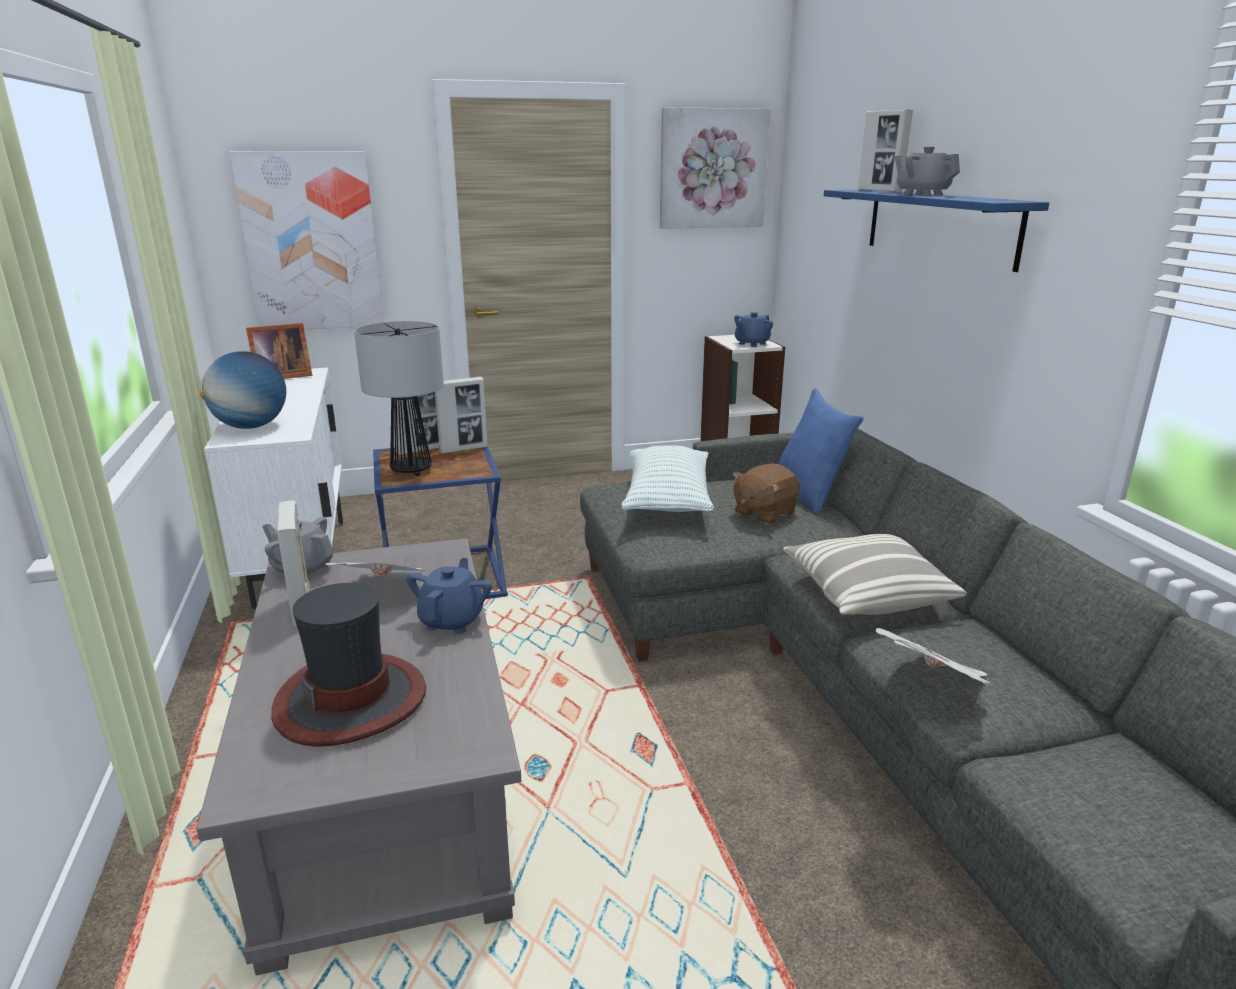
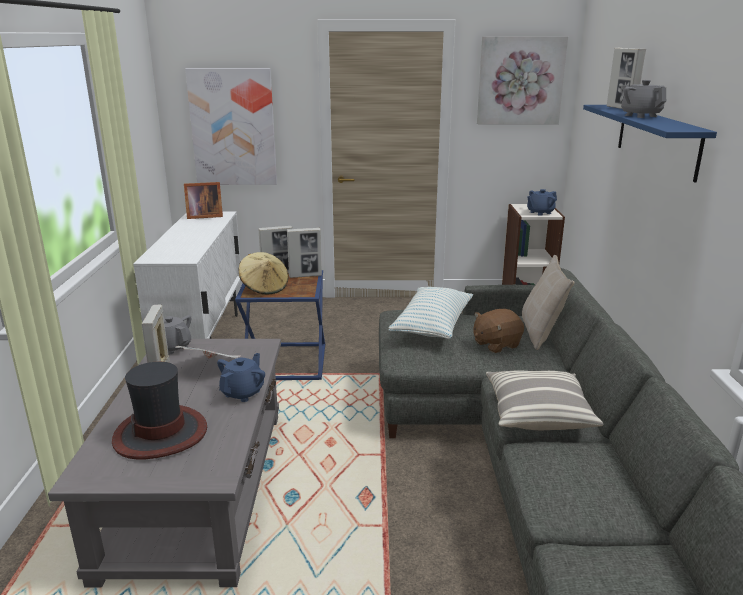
camera: 15 degrees right, 0 degrees up
(251, 427) = (167, 251): globe -> none
(411, 470) = (264, 288): table lamp -> beige hat
(810, 494) = (541, 333): blue pillow -> beige pillow
(932, 683) = (543, 485): newspaper -> none

